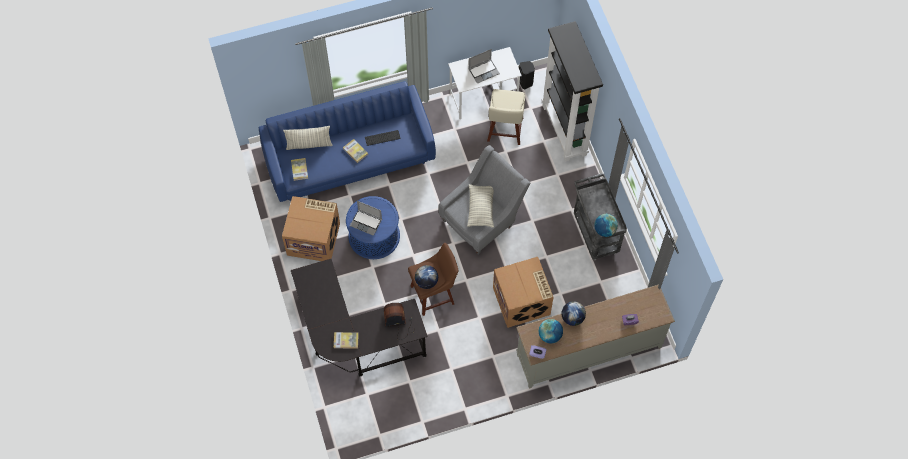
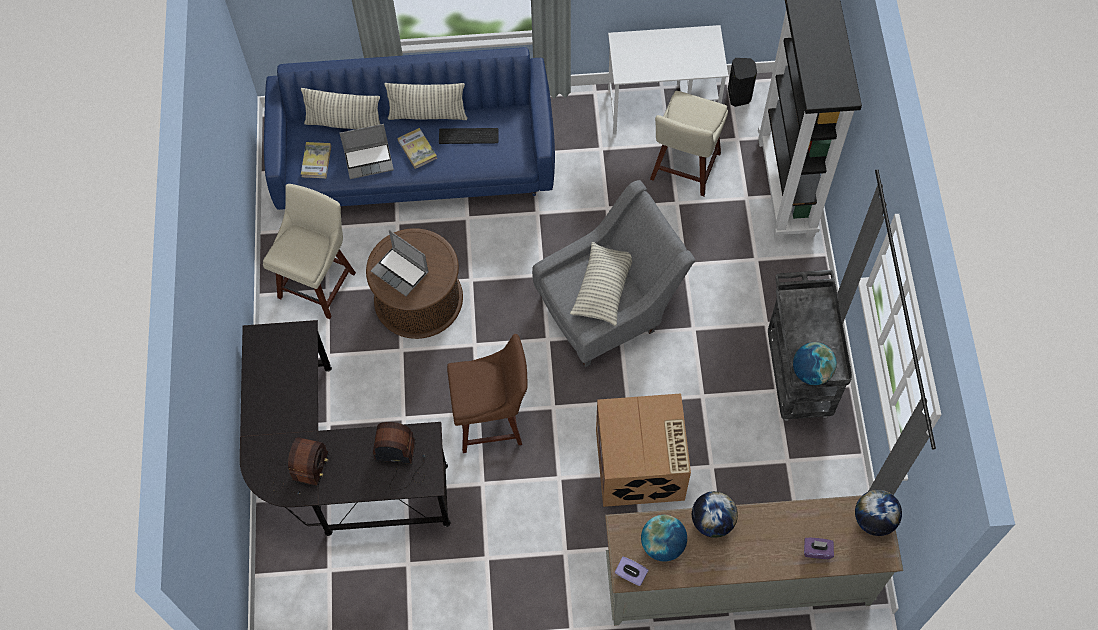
camera: 15 degrees right, 0 degrees up
(314, 238) = (319, 282): cardboard box -> beige stool
(346, 340) = (299, 471): book -> radio
(355, 130) = (427, 114): none -> pillow
(374, 236) = (418, 298): blue coffee table -> brown coffee table
(426, 281) = (472, 396): globe -> globe (874, 520)
(484, 71) = (665, 57): laptop -> laptop (369, 160)

